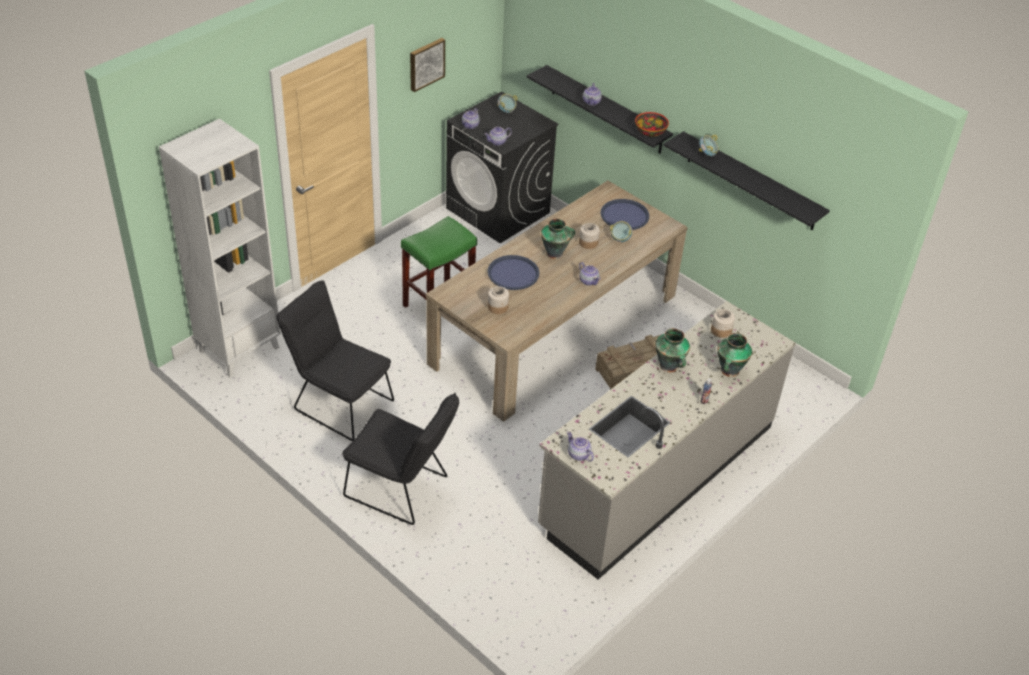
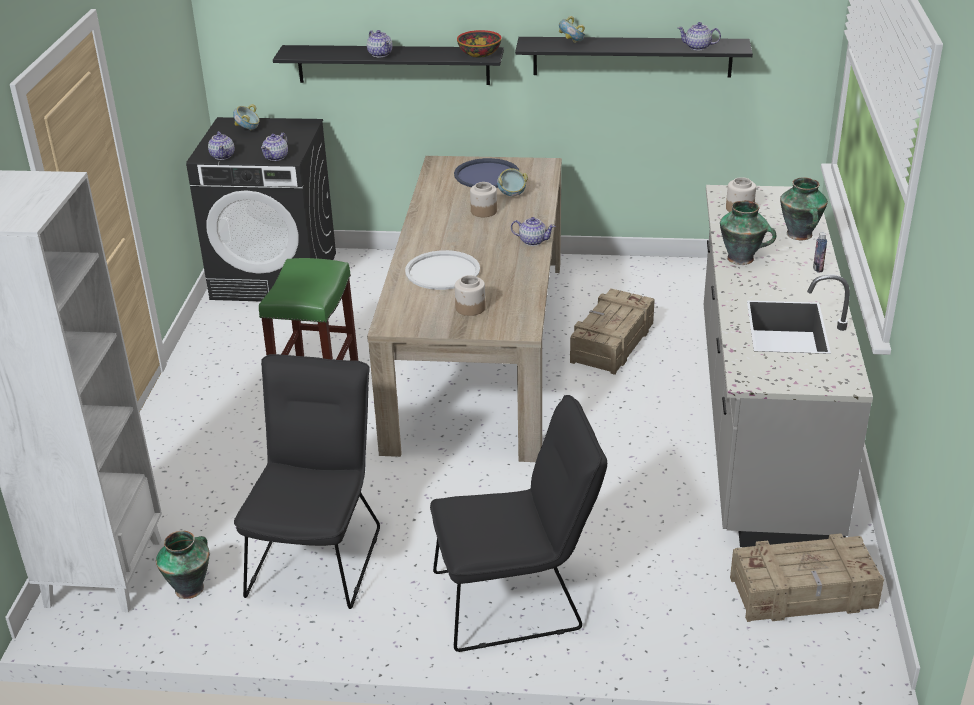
camera: 35 degrees left, 10 degrees down
(338, 402) = (318, 554): black chair -> black chair turned 105 degrees clockwise
(426, 63) = (149, 76): picture -> none
(513, 273) = (442, 271): blue tray -> white tray
(546, 586) = (804, 593): none -> crate
(555, 253) = (462, 234): vase -> vase (190, 587)
(579, 455) = (782, 378): teapot -> teapot (698, 47)

